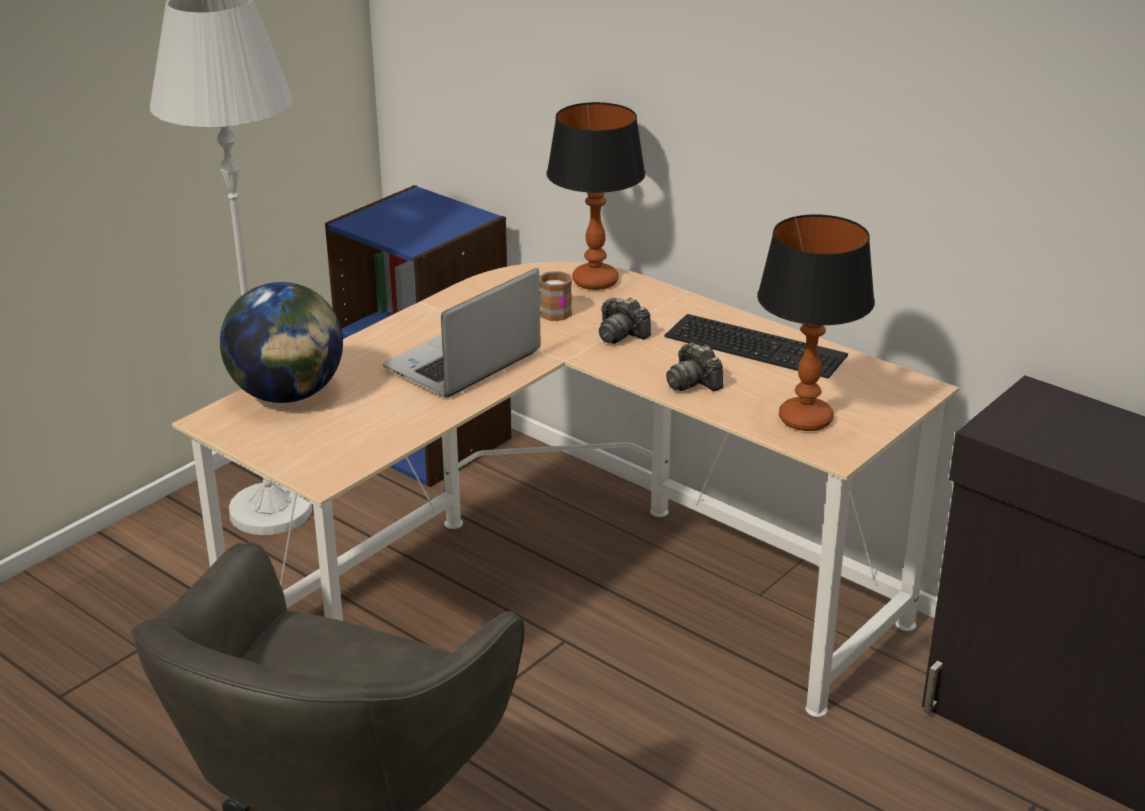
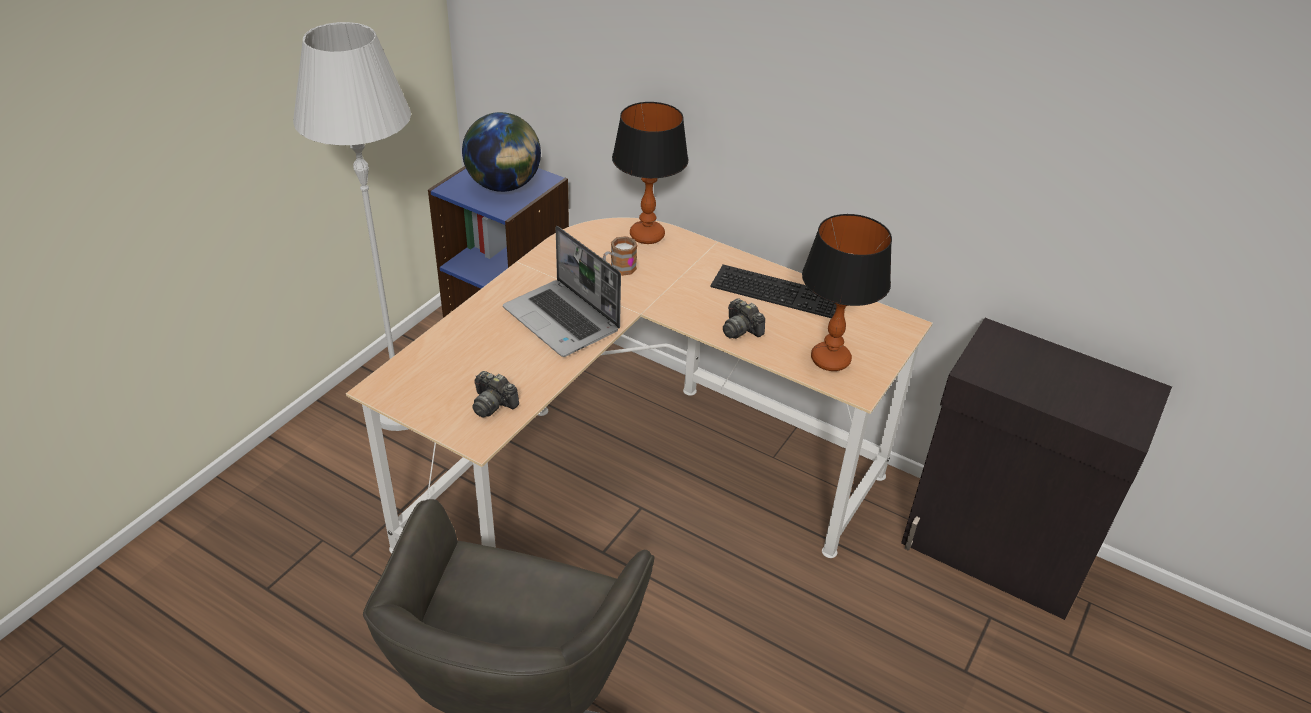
camera: 10 degrees left, 10 degrees up
(288, 395) = (433, 359): globe -> globe (504, 186)
(462, 363) = (563, 320): laptop -> laptop turned 75 degrees counterclockwise
(621, 334) = (677, 286): camera -> camera (493, 404)

